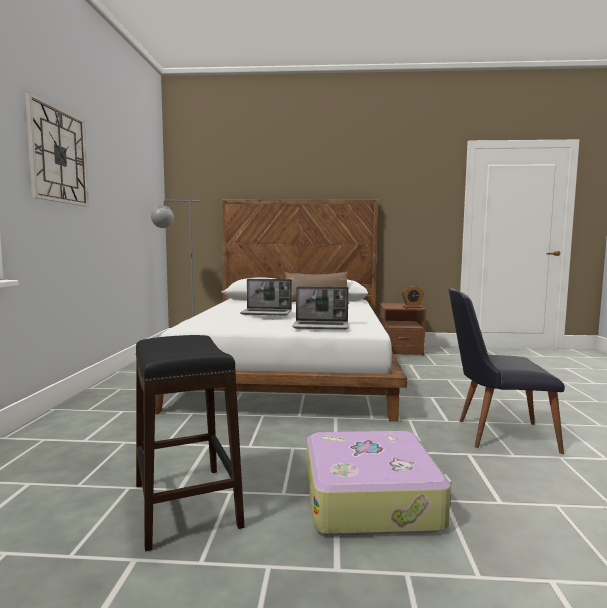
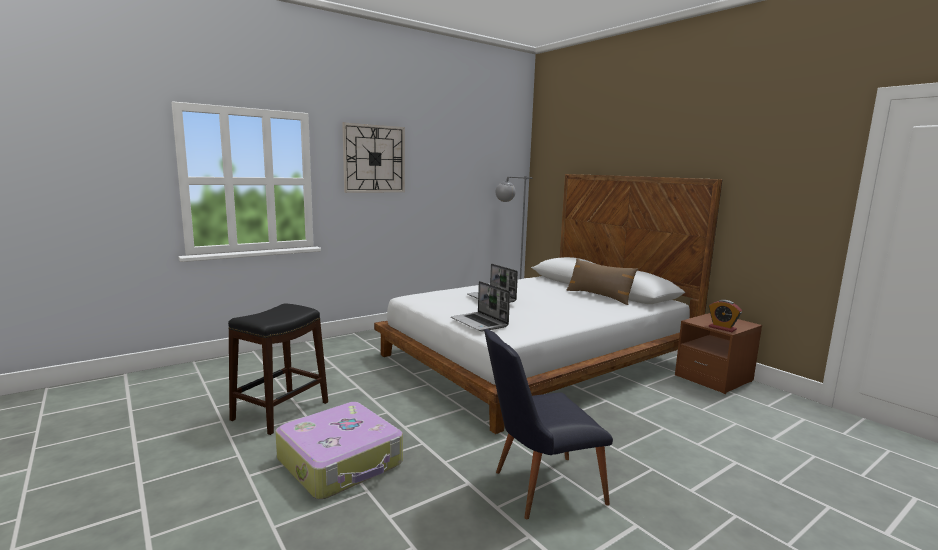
camera: 50 degrees right, 5 degrees up
(495, 434) = (537, 487): black chair -> black chair turned 75 degrees counterclockwise

